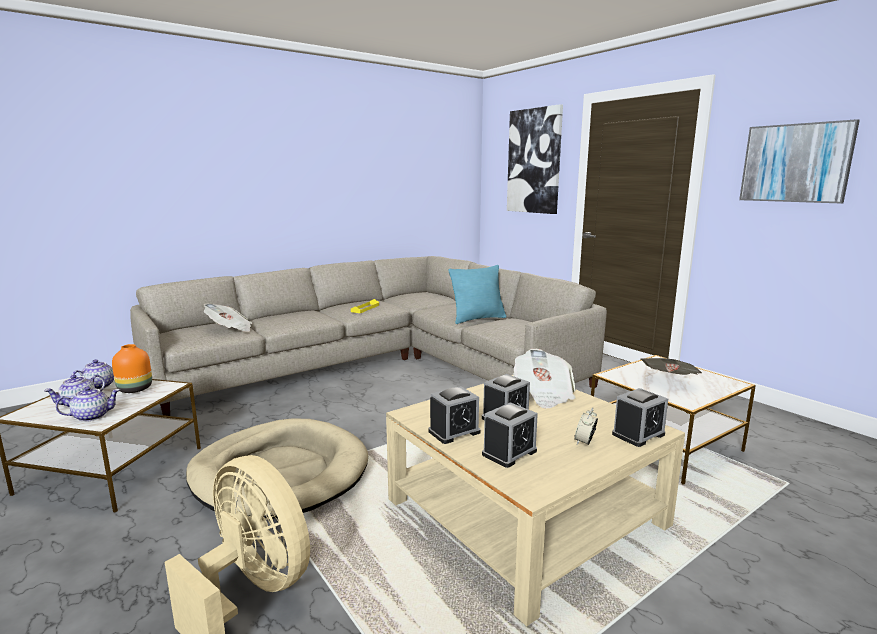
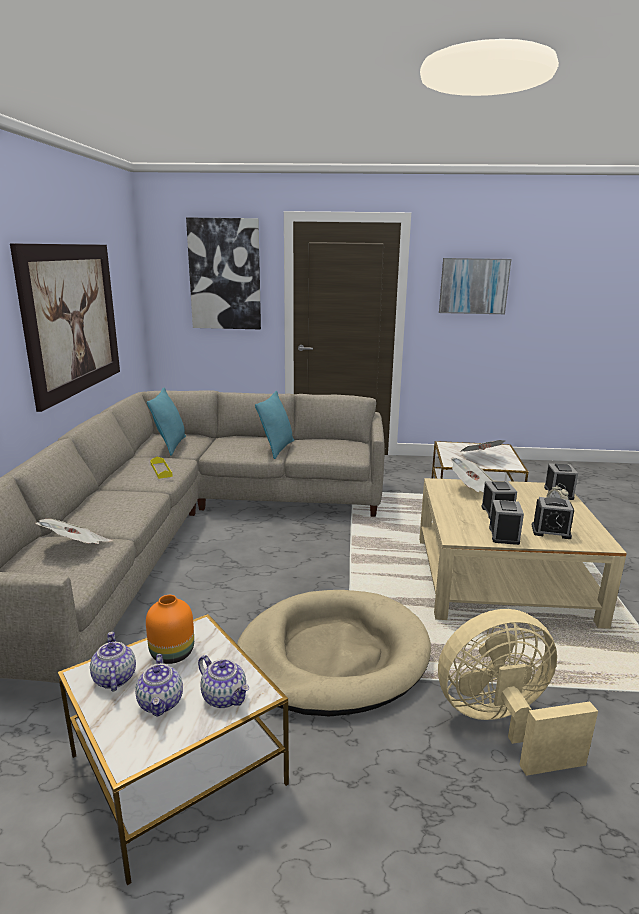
camera: 50 degrees left, 5 degrees up
(92, 416) = (225, 697): teapot -> teapot turned 120 degrees clockwise
(365, 189) = (72, 319): none -> picture
(412, 299) = (170, 446): none -> turquoise pillow
(509, 452) = (551, 531): alarm clock -> alarm clock turned 105 degrees clockwise

